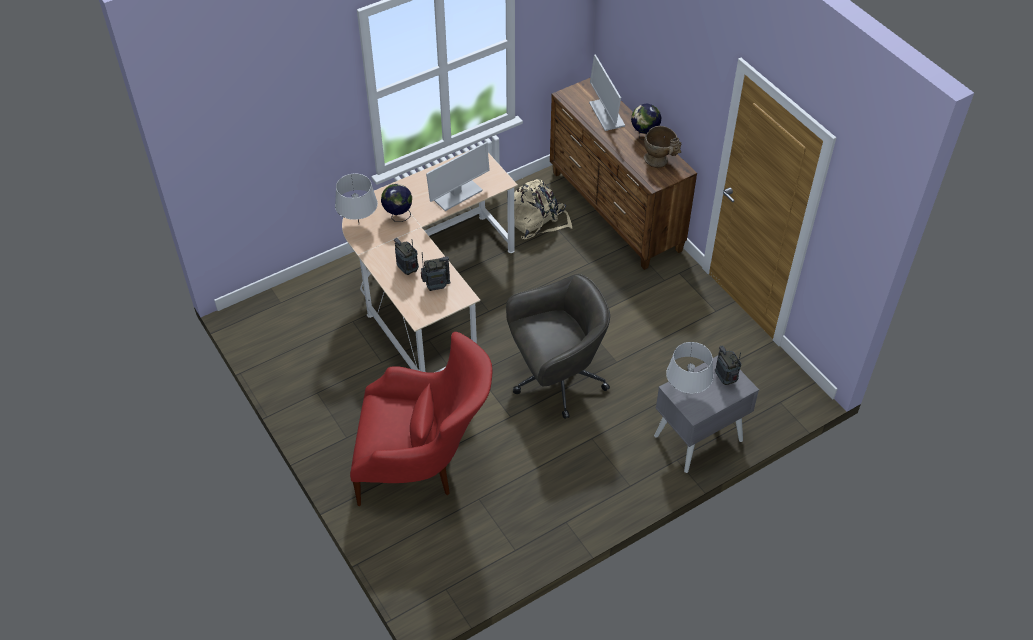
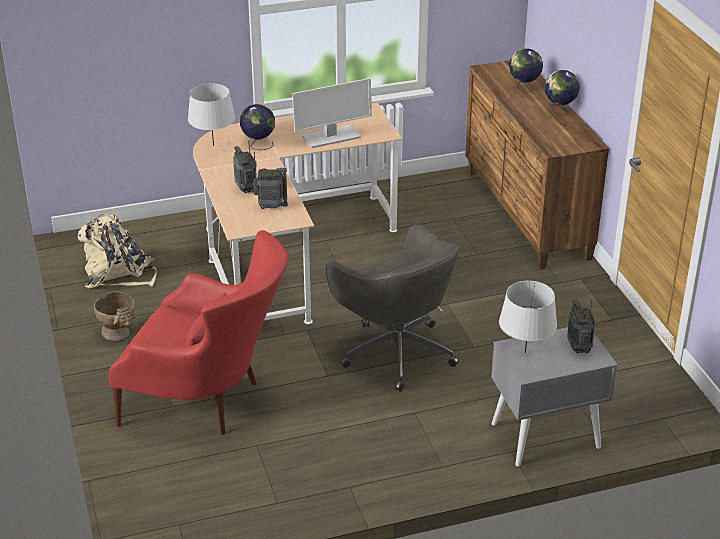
camera: 15 degrees right, 15 degrees down
(538, 221) = (434, 210): beige backpack -> beige backpack (118, 274)
(556, 379) = (396, 351): grey office chair -> grey office chair turned 60 degrees clockwise
(606, 114) = (524, 89): monitor -> globe
(660, 161) = (569, 133): beige vase -> beige vase (119, 335)

